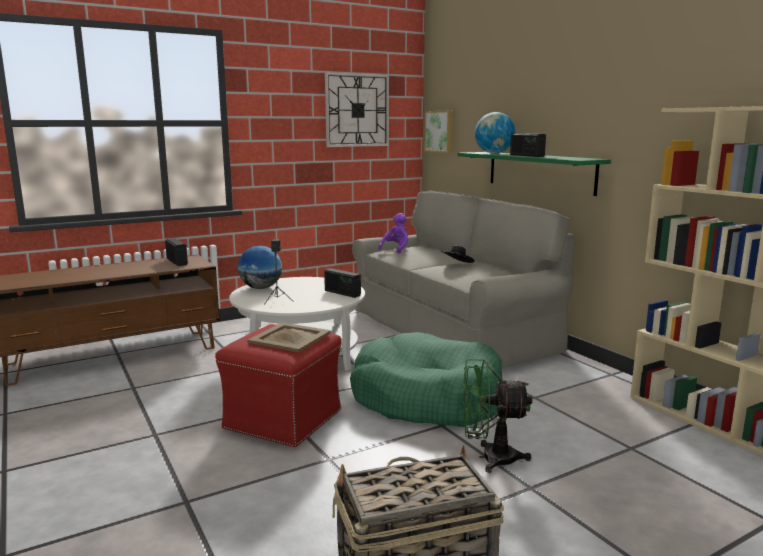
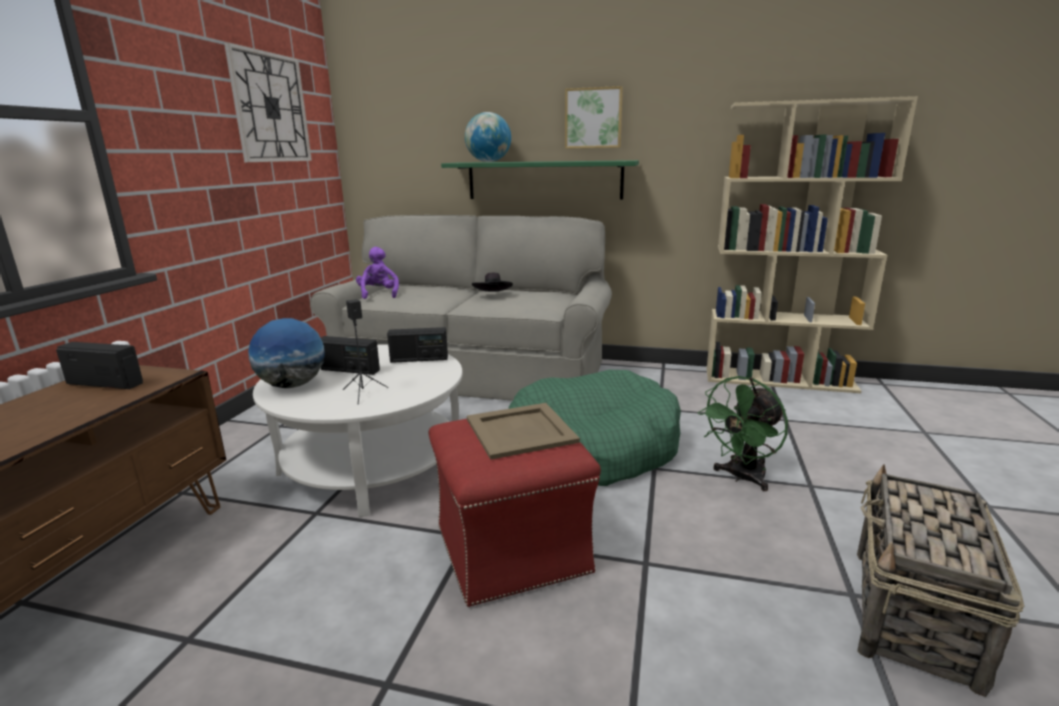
camera: 45 degrees left, 5 degrees up
(439, 131) = (371, 140): picture -> picture (593, 118)
(526, 155) = (546, 161): radio -> radio (350, 370)

